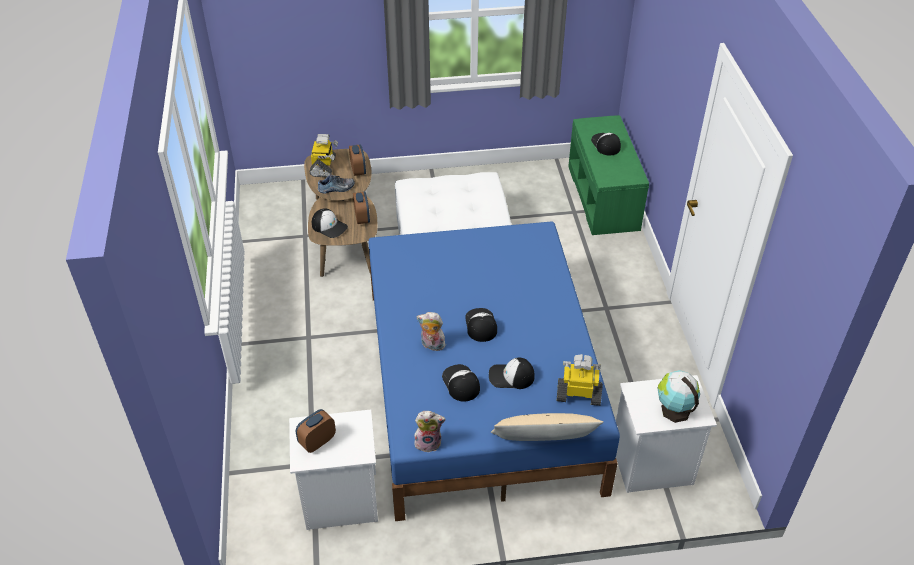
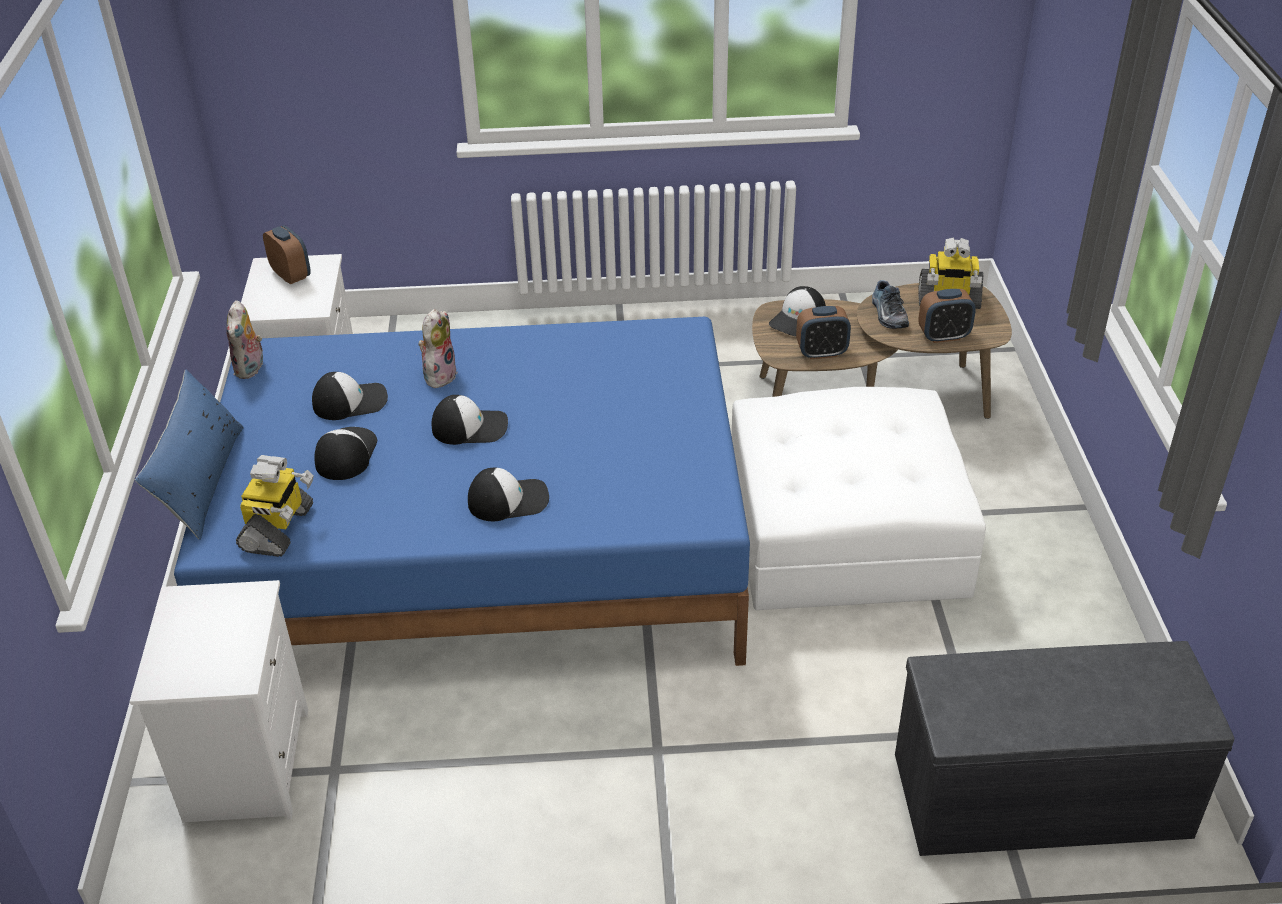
camera: 95 degrees right, 5 degrees down
(544, 441) = (201, 481): beige pillow -> blue pillow
(604, 198) = (1038, 797): green bench -> grey bench
(605, 145) = (1083, 688): cap -> cap (508, 500)
(674, 409) = (189, 644): globe -> none

